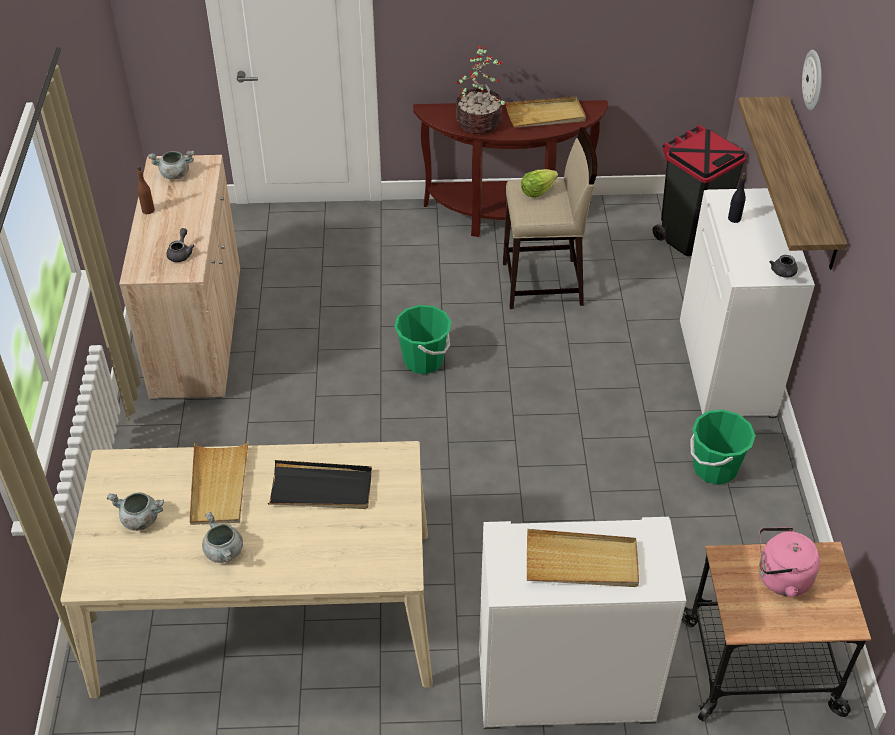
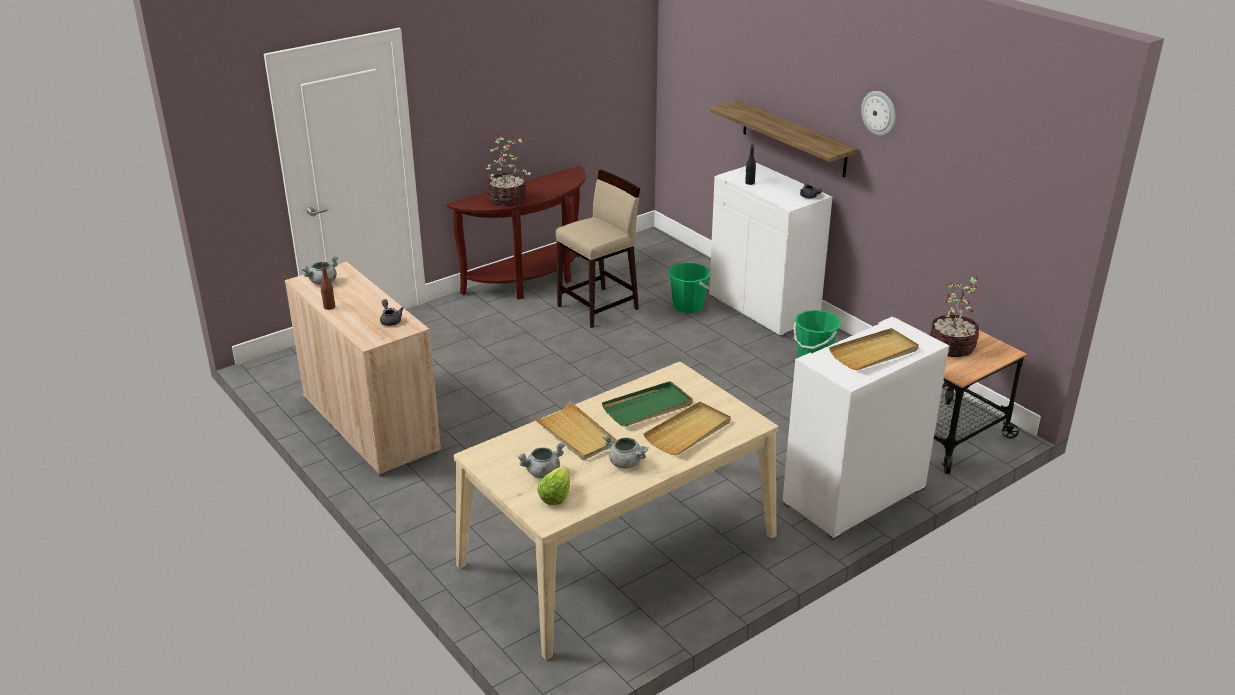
camera: 35 degrees left, 15 degrees down
(321, 489) = (648, 407): black tray -> green tray
(423, 360) = (565, 375): green bucket -> green bucket (688, 306)
(537, 191) = (585, 226): lettuce -> lettuce (555, 496)
(546, 115) = (549, 183): beige tray -> beige tray (688, 431)
(689, 236) = (664, 252): black trash can -> none
(780, 578) = (952, 348): pink kettle -> potted plant
(814, 80) = (768, 71): wall clock -> wall clock (879, 113)

